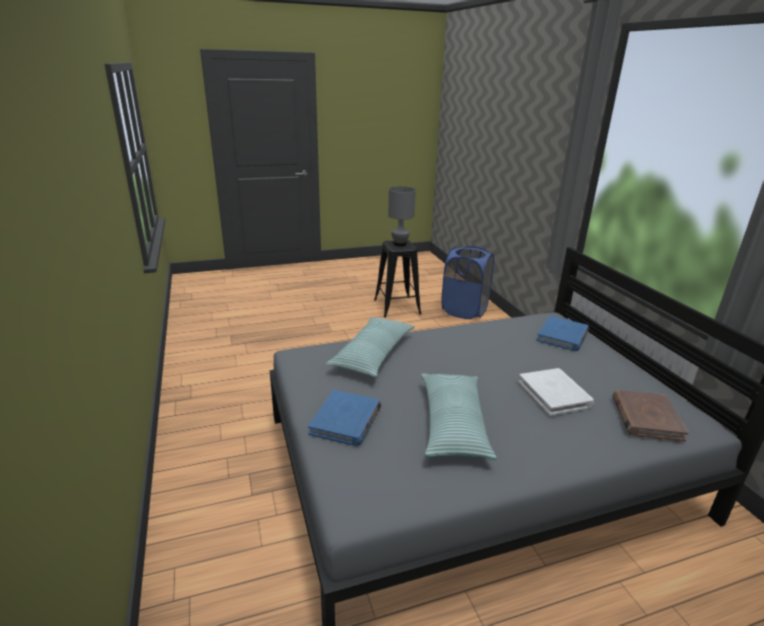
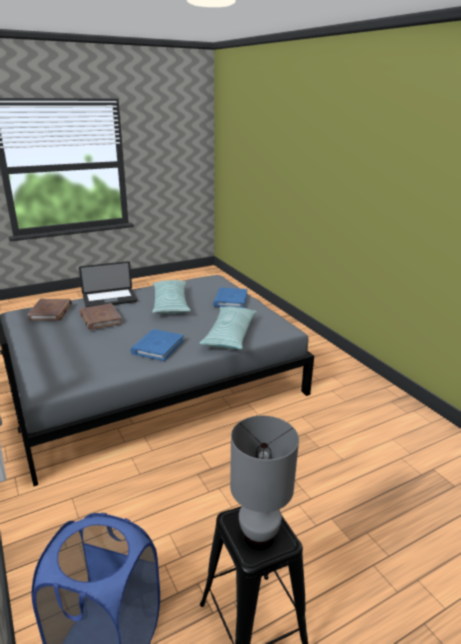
camera: 170 degrees right, 0 degrees up
(554, 394) = (100, 319): white book -> brown book
(562, 336) = (53, 367): blue book -> blue book (157, 347)
(568, 446) = (110, 299): none -> laptop

